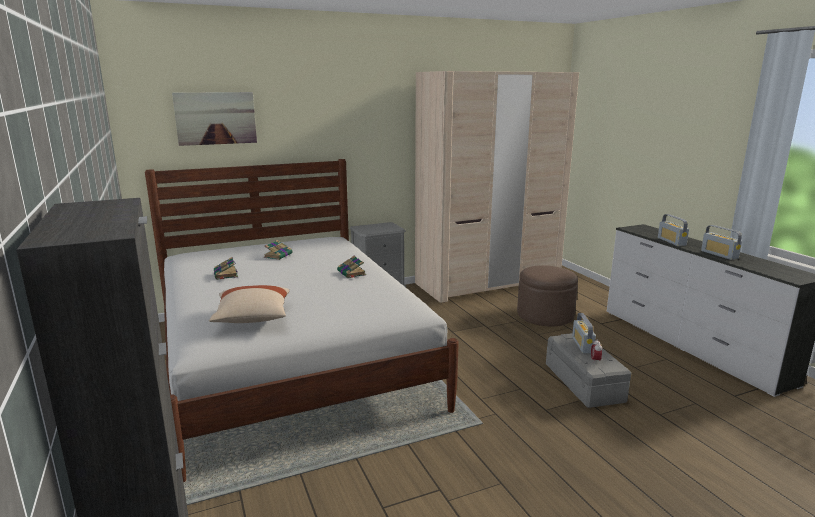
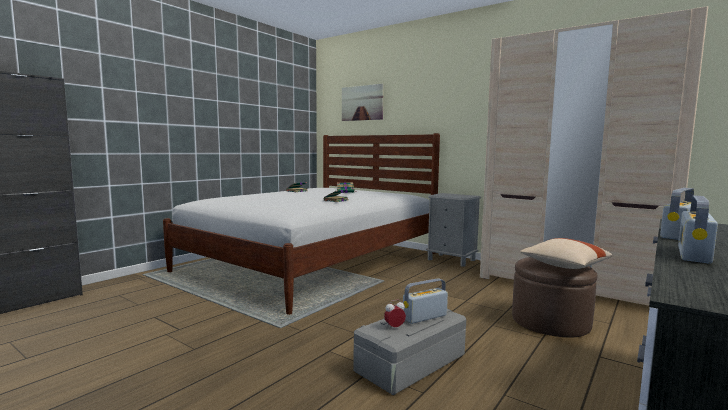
camera: 60 degrees right, 10 degrees down
(252, 318) = (234, 199): beige pillow -> beige pillow (564, 266)

